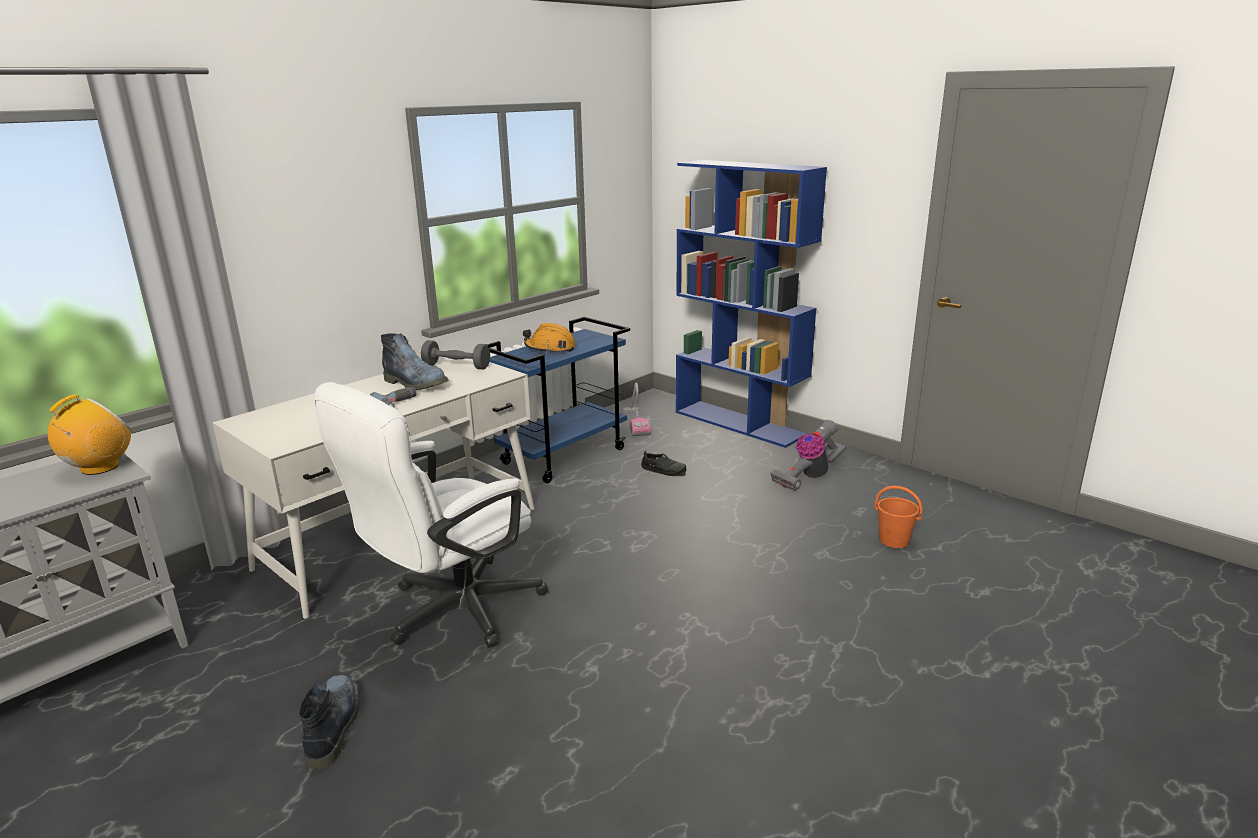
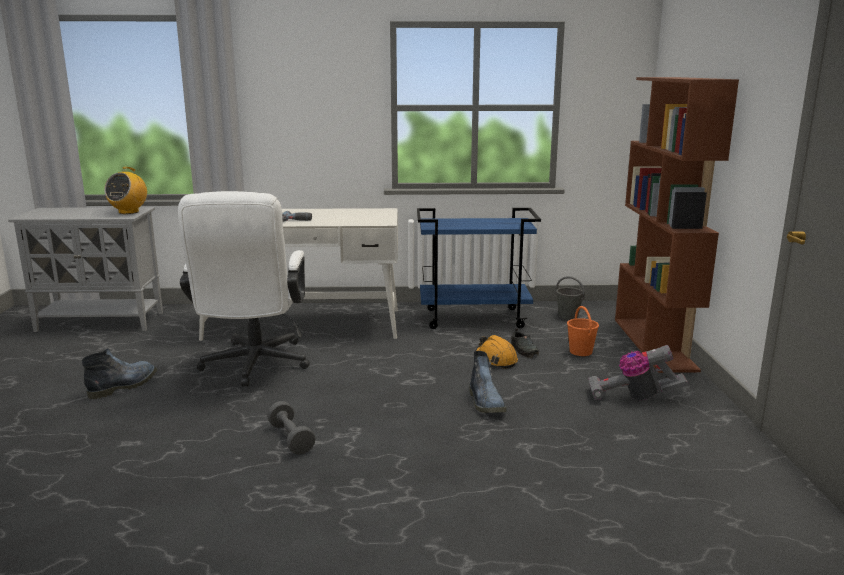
camera: 45 degrees right, 5 degrees down
(99, 468) = (129, 212): radio -> radio turned 120 degrees clockwise
(416, 384) = (329, 216): boot -> boot (486, 403)
(451, 612) = (253, 367): white office chair -> white office chair turned 90 degrees counterclockwise
(456, 366) = (373, 213): grey dumbbell -> grey dumbbell (291, 438)
(550, 348) = (470, 222): orange hard hat -> orange hard hat (495, 360)
(636, 422) = (568, 316): vacuum cleaner -> grey bucket
(740, 423) = (654, 344): blue bookcase -> brown bookcase
(894, 540) = (608, 468): orange bucket -> orange bucket (581, 352)

